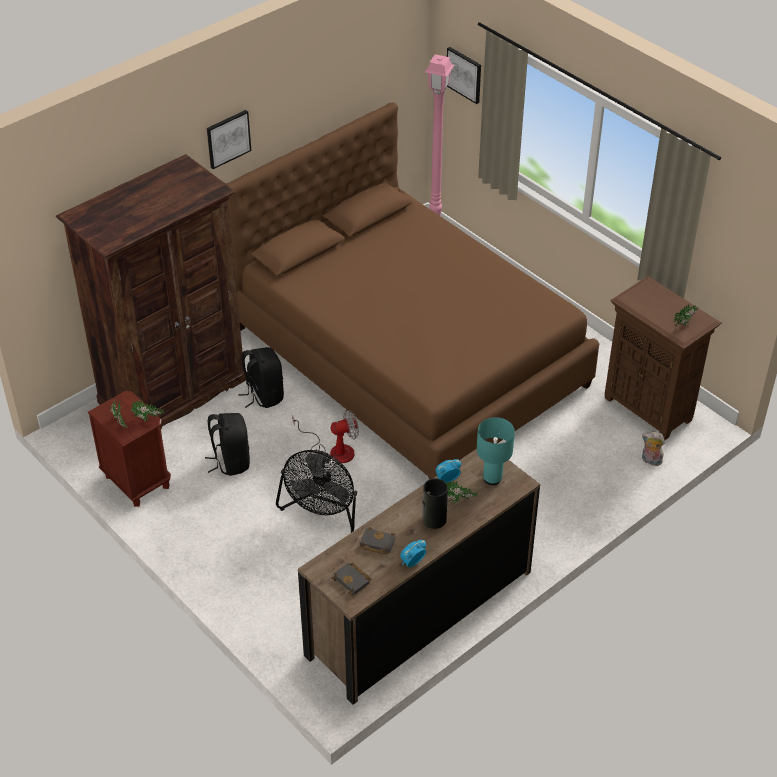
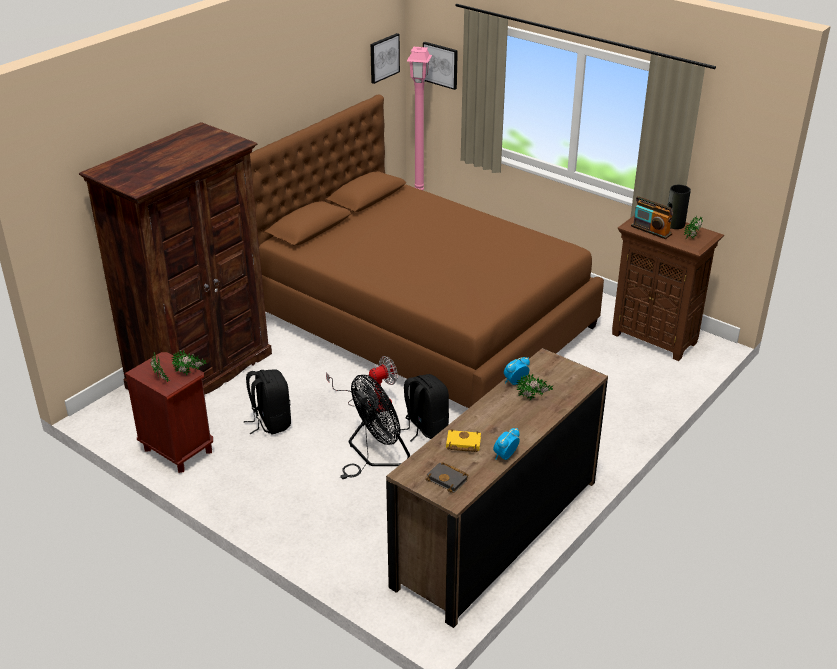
camera: 10 degrees left, 10 degrees down
(228, 138) = (238, 113): picture -> picture (384, 58)
(264, 395) = (290, 365): black backpack -> black backpack (425, 428)
(320, 508) = (370, 452): black fan -> black fan turned 135 degrees counterclockwise
(376, 543) = (462, 444): black book -> yellow book
(433, 519) = (514, 416): vase -> vase (674, 224)
(493, 478) = (560, 376): turquoise table lamp -> none
(644, 309) = (651, 230): none -> radio
(650, 461) = (672, 378): plush toy -> none

